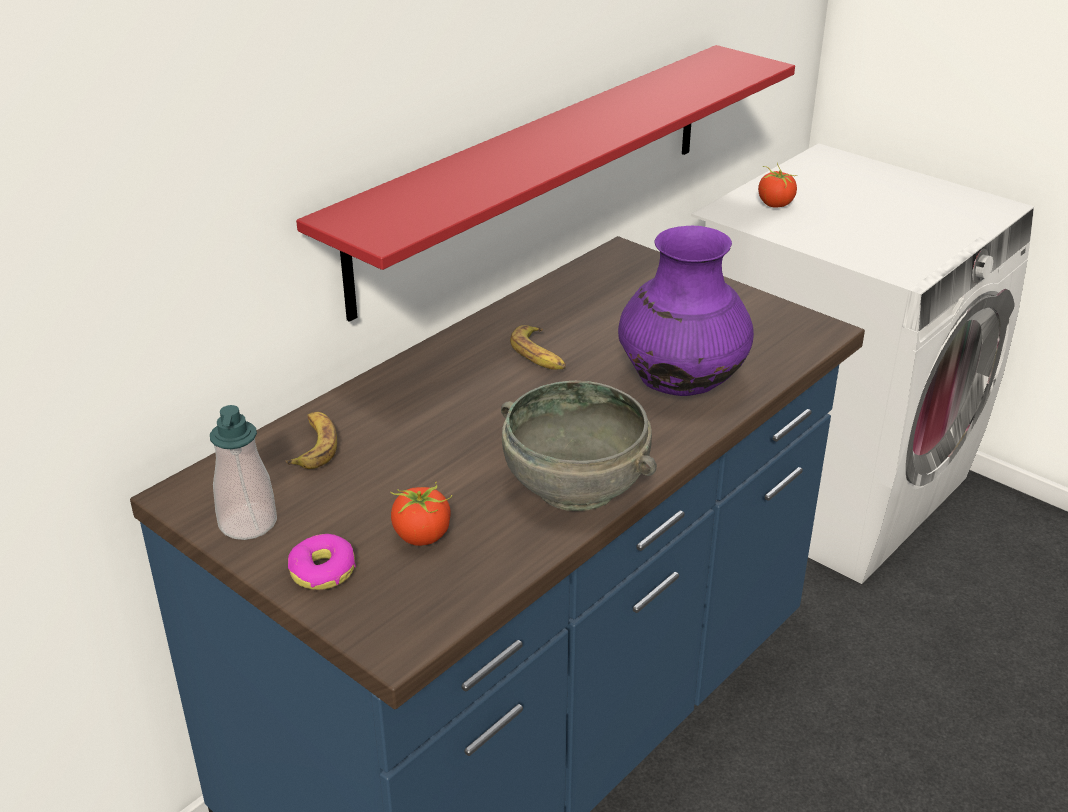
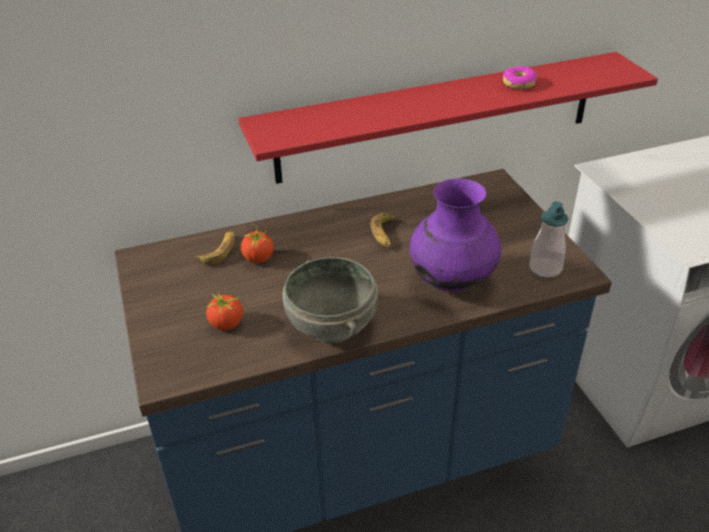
camera: 30 degrees right, 5 degrees up
(248, 523) = (152, 284): soap dispenser -> soap dispenser (545, 268)
(322, 571) = (163, 325): donut -> donut (518, 83)
(775, 204) = (639, 172): tomato -> tomato (258, 258)

